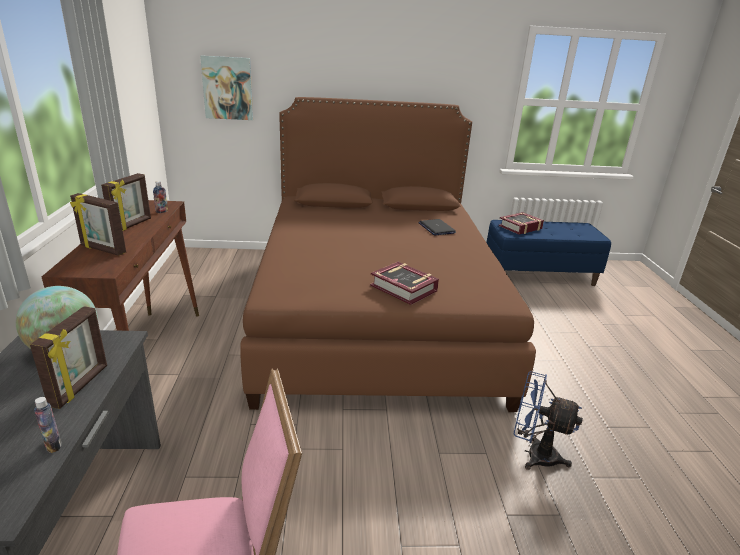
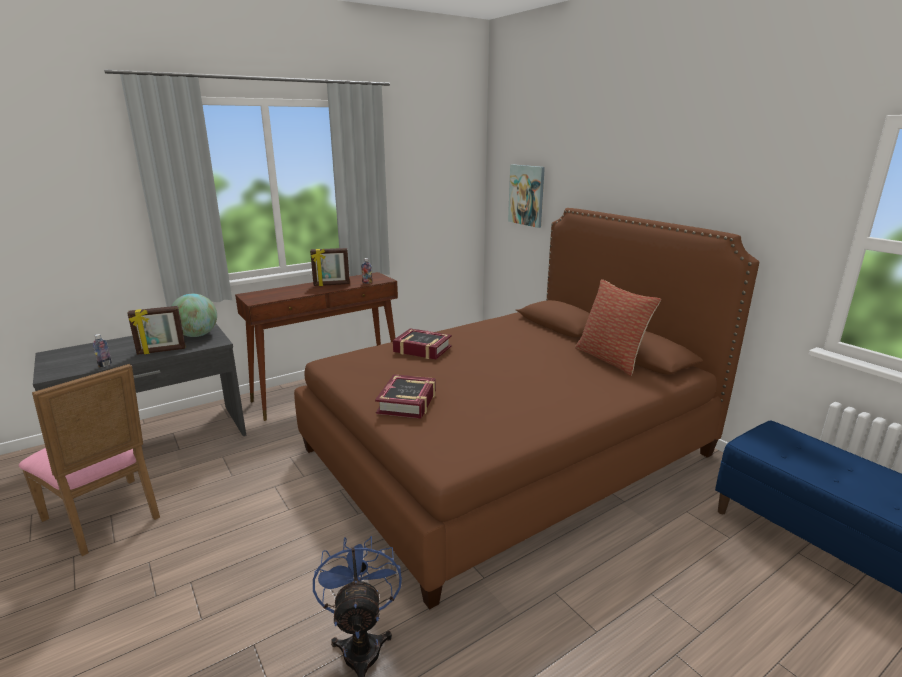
camera: 60 degrees right, 5 degrees down
(102, 250) = (284, 291): picture frame -> none
(411, 212) = (611, 359): none -> pillow
(436, 228) = (590, 381): laptop -> none
(520, 227) = (793, 446): book -> book (422, 349)

